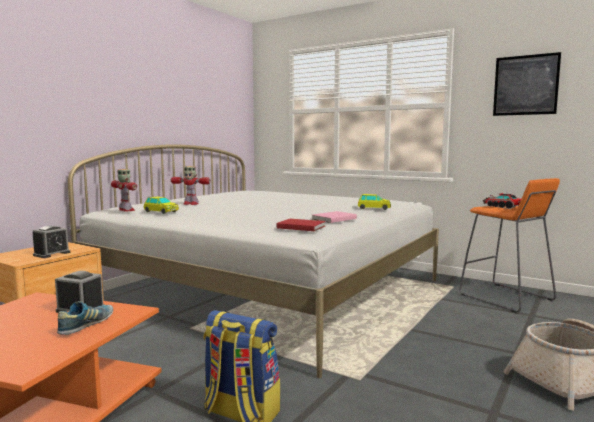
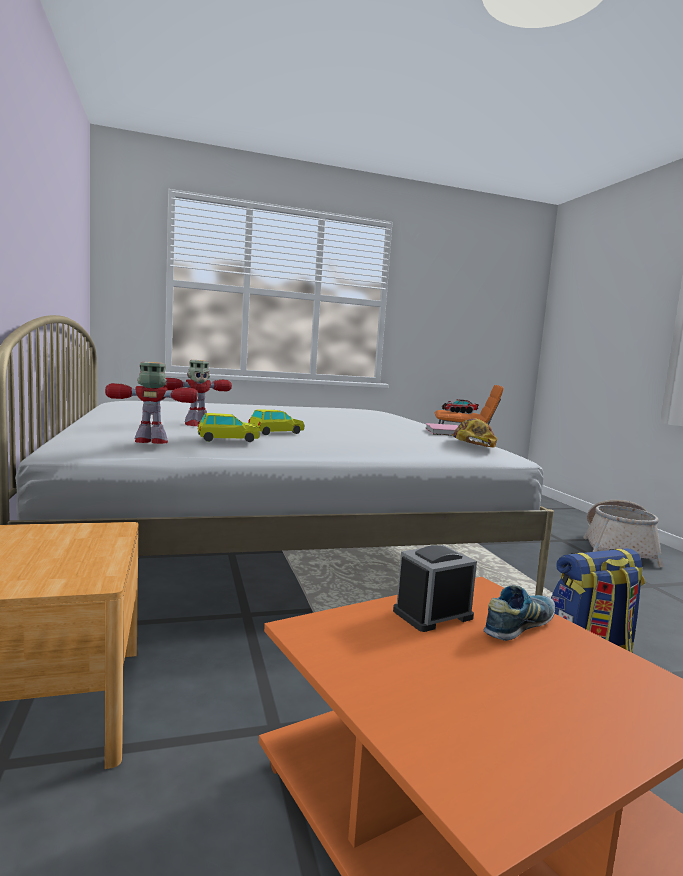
camera: 50 degrees left, 0 degrees up
(52, 254) = (85, 551): alarm clock -> none
(86, 325) = (519, 626): shoe -> shoe turned 75 degrees clockwise
(300, 227) = (472, 443): red book -> cap
(374, 208) = (408, 418): toy car -> toy car (276, 432)
(525, 85) = (452, 295): picture -> none

